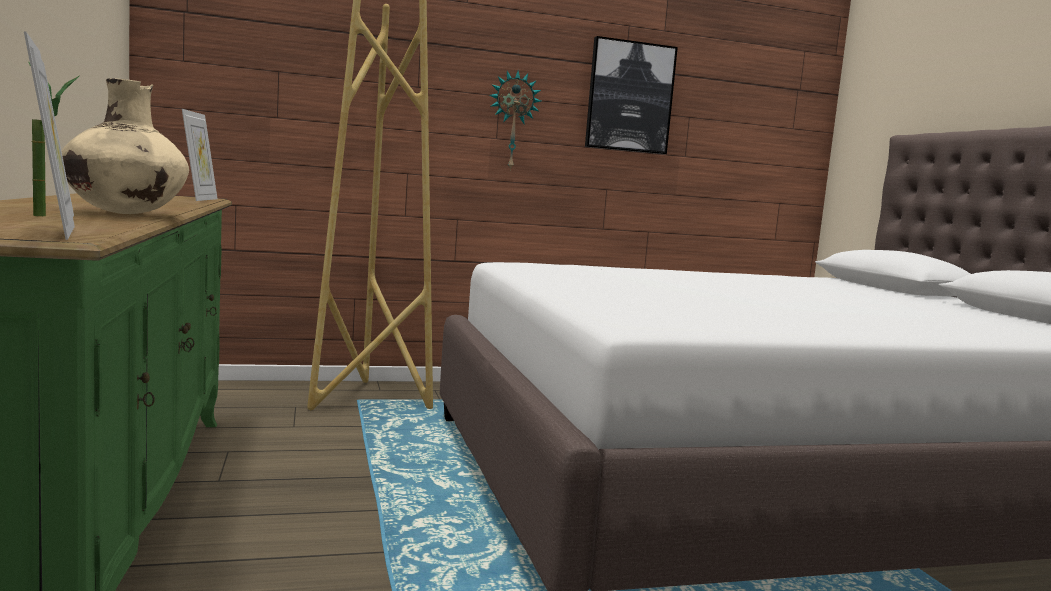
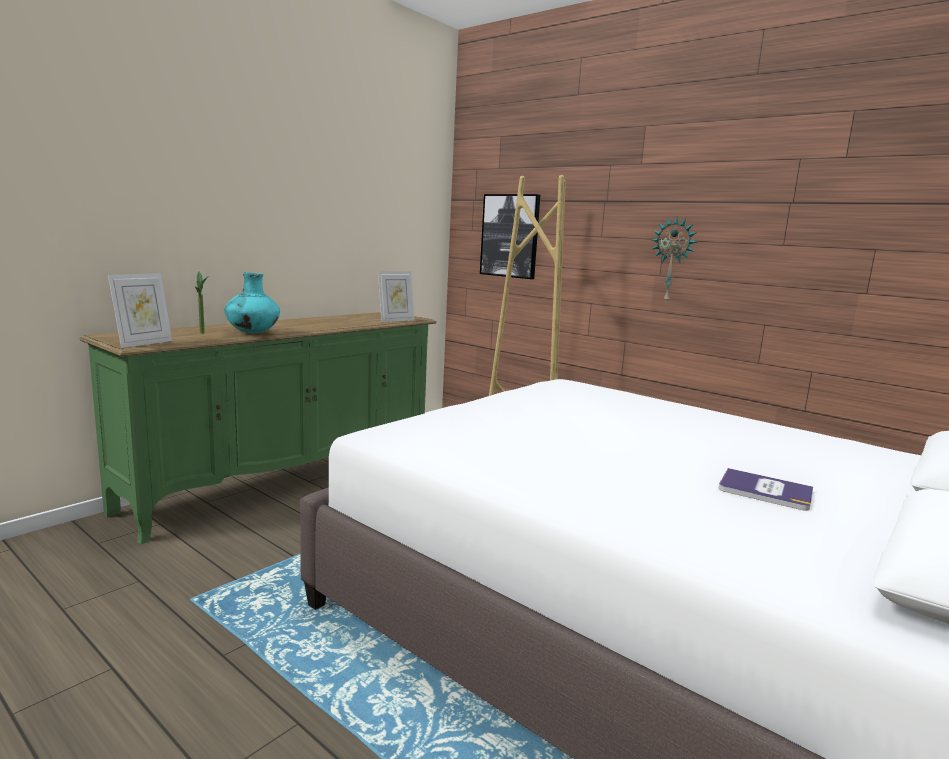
camera: 55 degrees right, 5 degrees up
(125, 213) = (252, 333): beige vase -> turquoise vase
(629, 97) = (794, 232): picture -> picture (510, 236)
(884, 303) = (765, 490): none -> book

